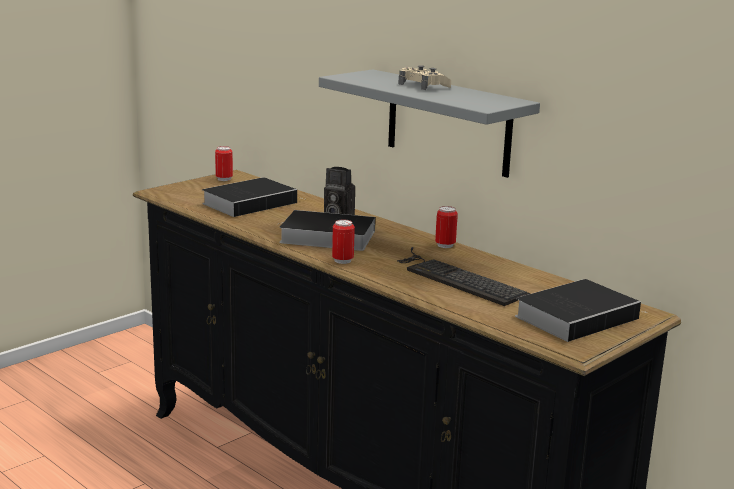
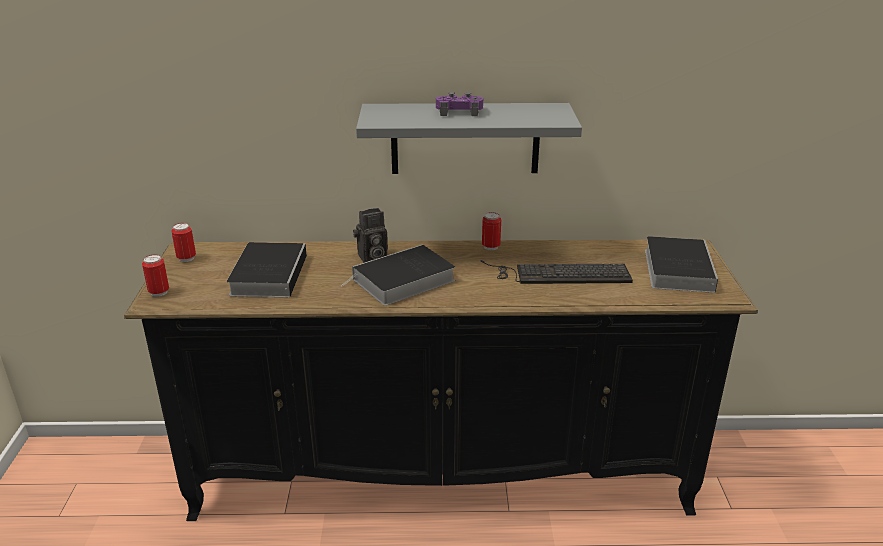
camera: 45 degrees left, 10 degrees up
(342, 260) = (463, 298): can -> can (159, 292)
(423, 86) = (459, 111): beige game controller -> purple game controller

